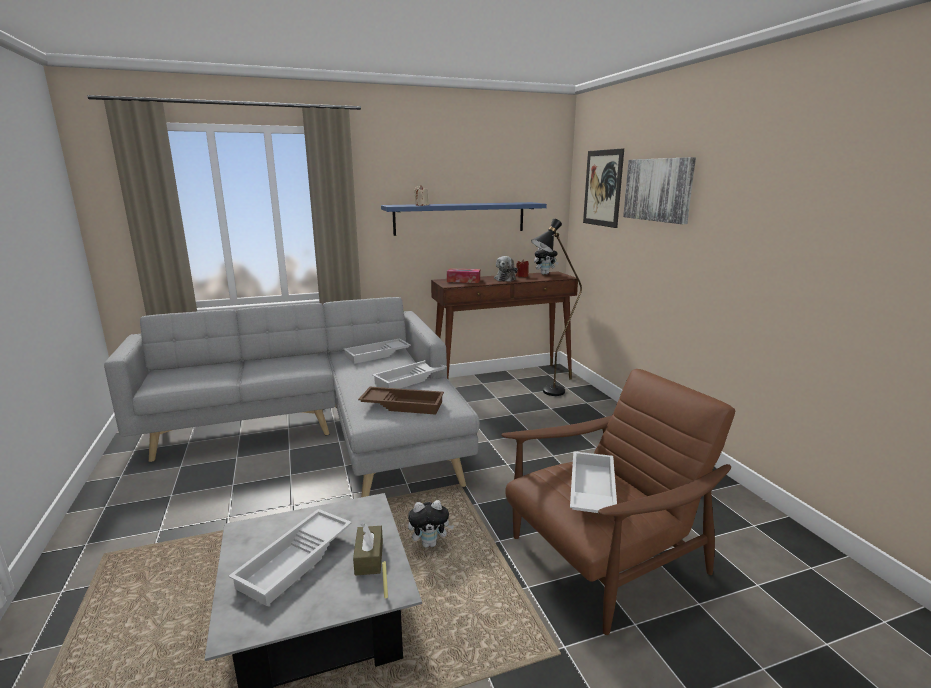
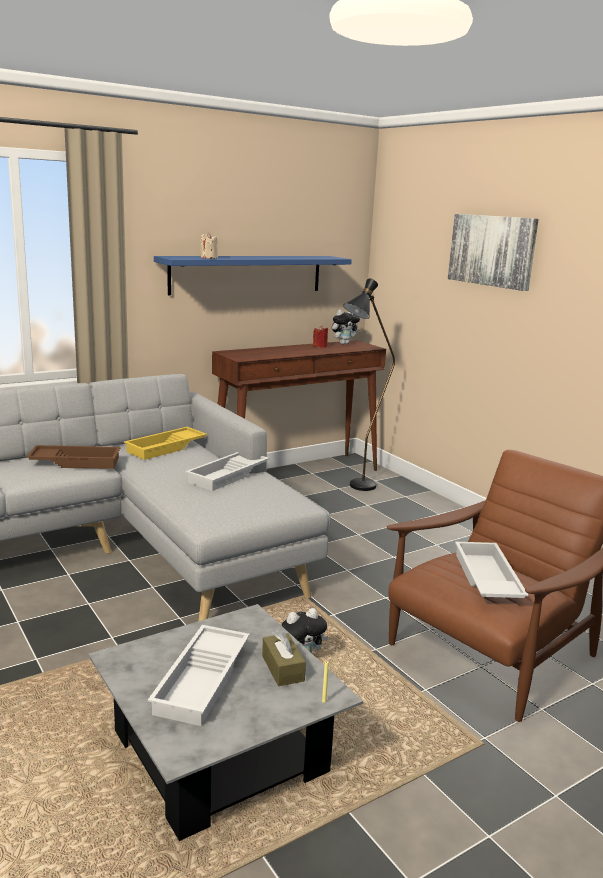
camera: 15 degrees left, 0 degrees up
(377, 355) = (166, 448): white tray -> yellow tray
(403, 404) = (241, 504): brown tray -> brown tray (76, 462)
(463, 281) = (254, 352): tissue box -> none
(505, 279) = (303, 350): plush toy -> none
(602, 188) = (417, 243): picture -> none

